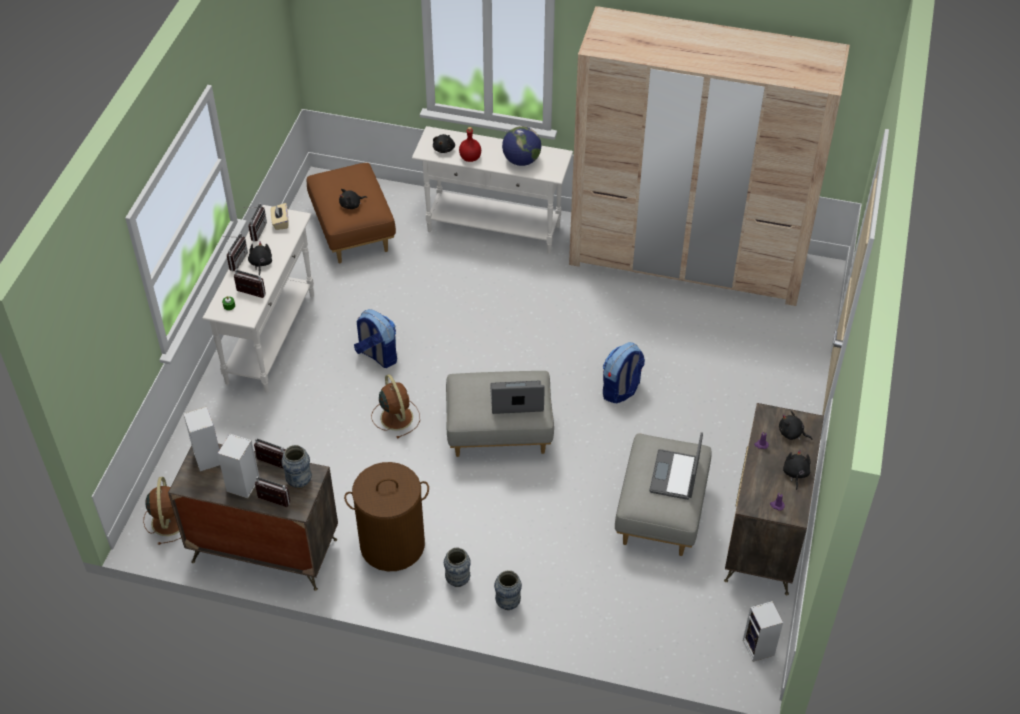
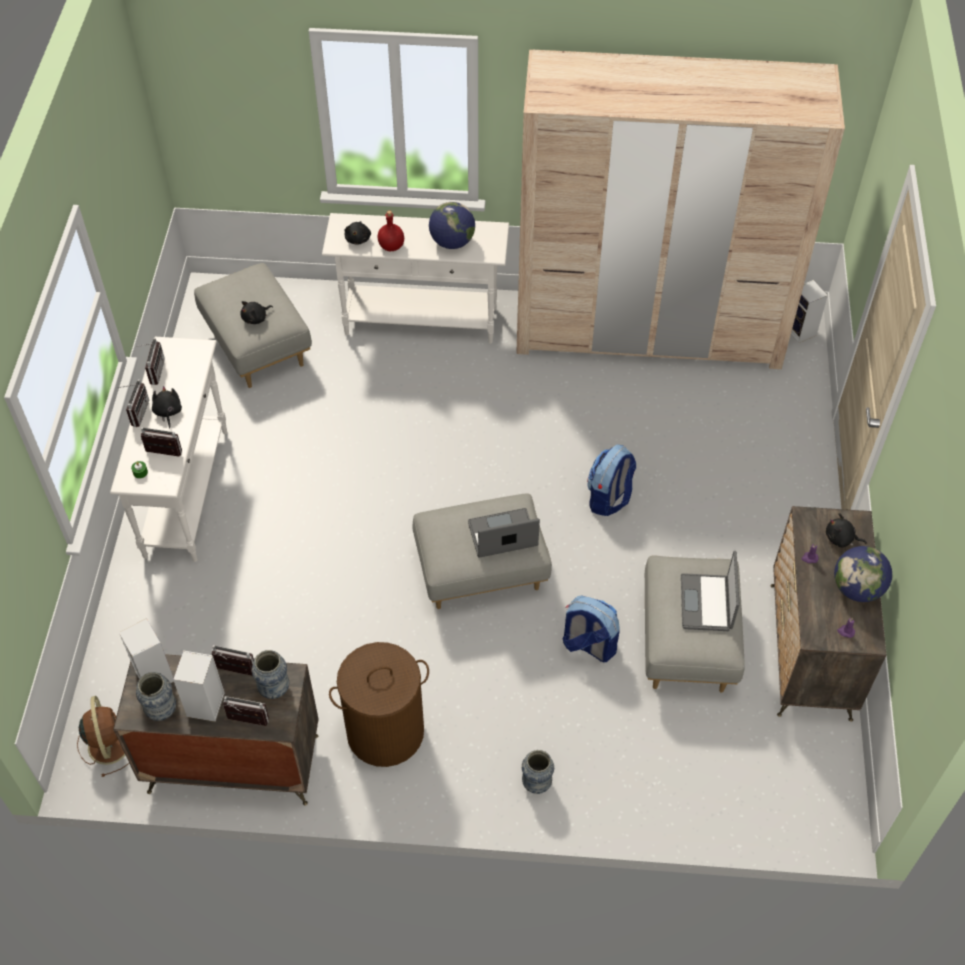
camera: 10 degrees left, 5 degrees up
(280, 222) = (181, 356): beige tissue box -> none
(354, 232) = (258, 346): brown ottoman -> grey ottoman
(377, 355) = (318, 496): backpack -> backpack (588, 645)
(396, 416) = (356, 569): brown fan -> none
(457, 580) = (472, 764): vase -> vase (162, 711)
(759, 648) = (836, 792): speaker -> speaker (801, 332)
(795, 474) = (857, 588): black plush toy -> globe

